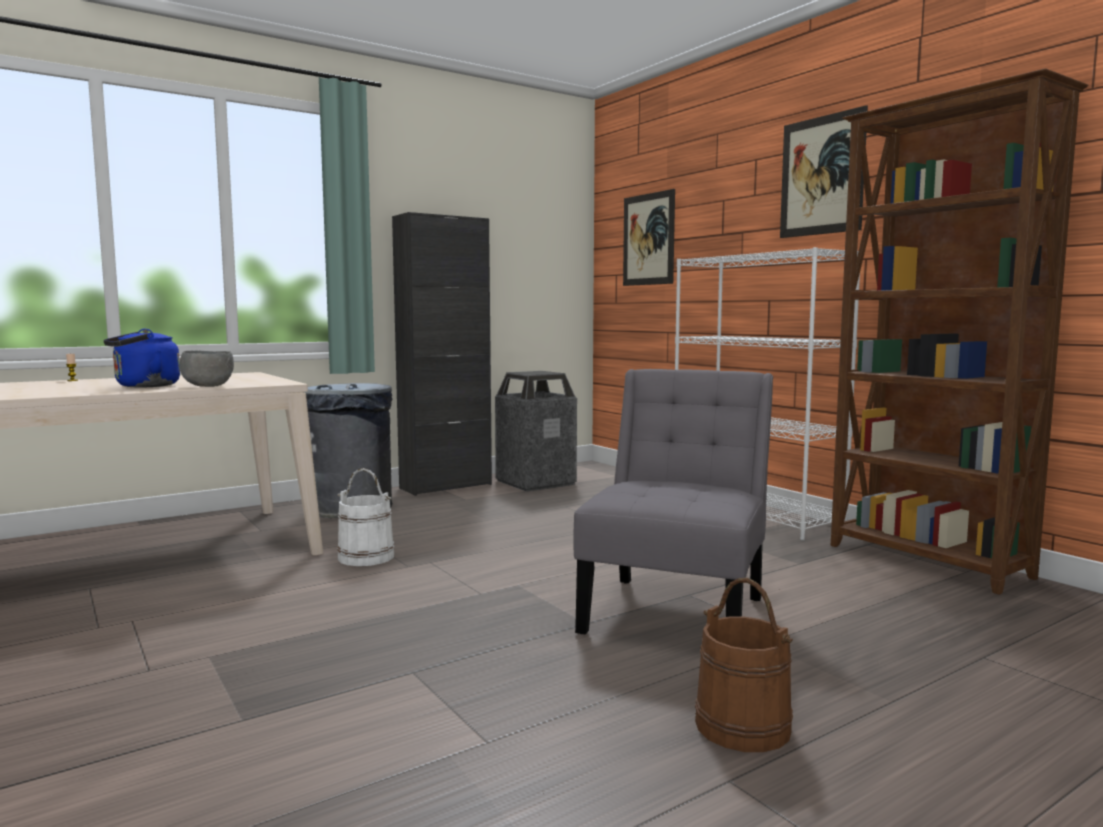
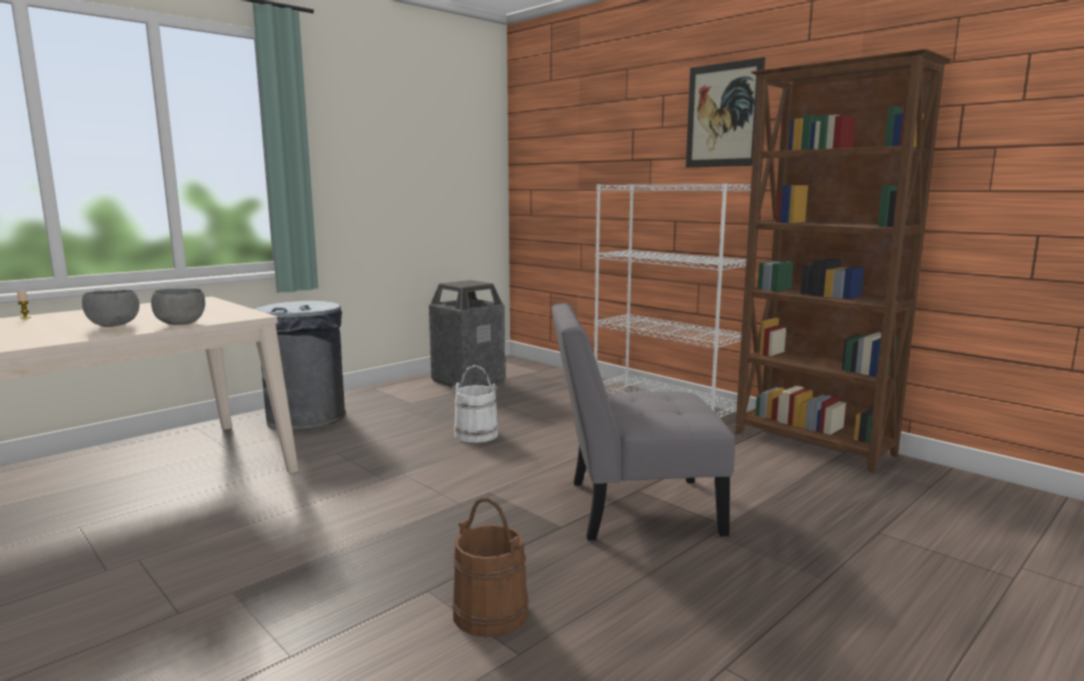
camera: 10 degrees left, 5 degrees up
(144, 386) = (112, 326): blue kettle -> grey bowl
(366, 557) = (341, 472): white bucket -> white bucket (476, 435)
(446, 486) = (387, 389): black cabinet -> none
(648, 239) = (562, 159): picture -> none
(677, 611) = (633, 508): grey chair -> grey chair turned 105 degrees counterclockwise
(742, 726) = (719, 615): brown bucket -> brown bucket (489, 613)

